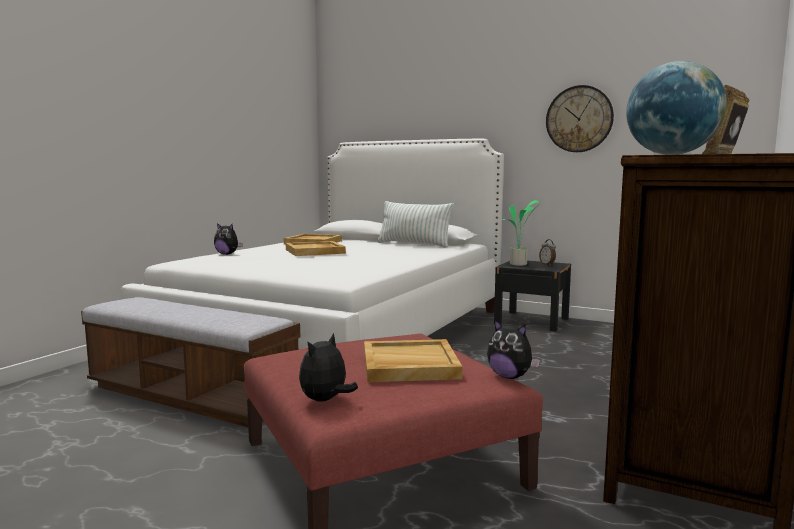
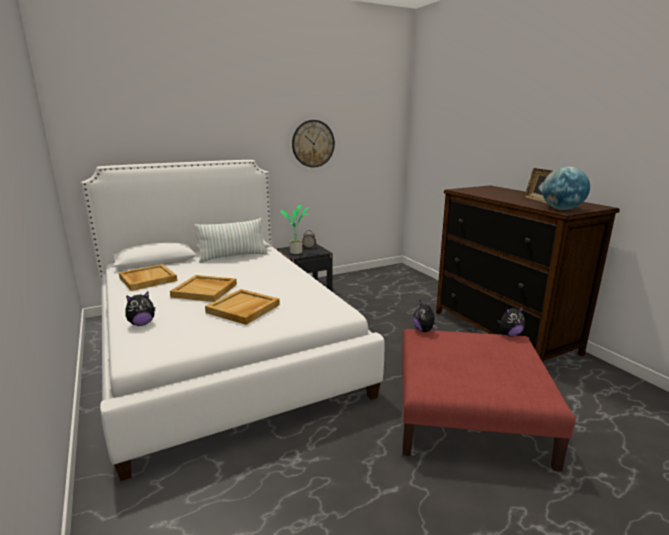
camera: 55 degrees left, 10 degrees up
(190, 396) = (281, 463): bench -> none
(325, 400) = (524, 392): plush toy -> plush toy (424, 330)
(409, 365) = (477, 351): beige tray -> beige tray (243, 309)

